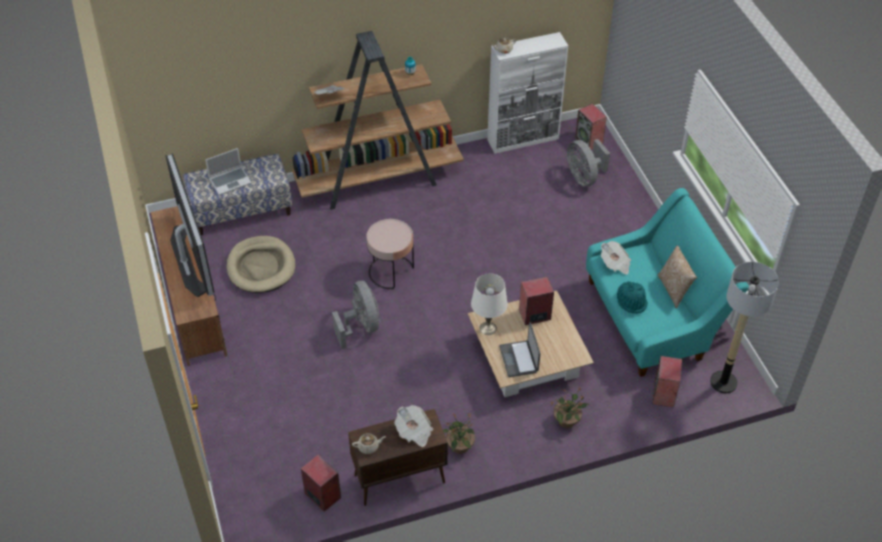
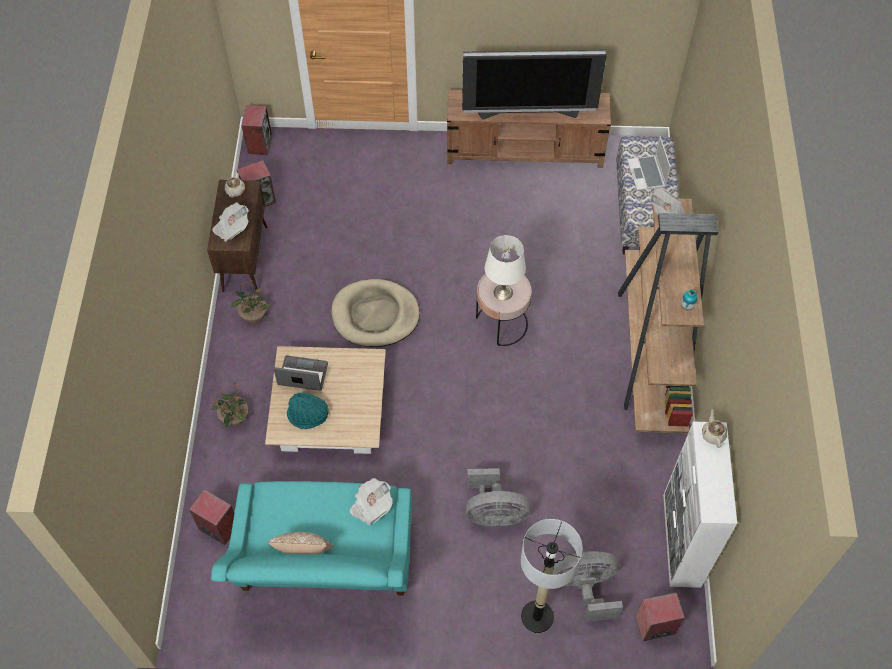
camera: 110 degrees right, 10 degrees up
(261, 267) = (553, 212): beige dog bed -> beige dog bed (375, 315)
(361, 326) = (437, 276): grey fan -> grey fan (494, 513)
(488, 328) = (356, 361): white table lamp -> white table lamp (503, 292)
(534, 315) = (353, 411): speaker -> speaker (259, 144)
(631, 301) = (308, 499): turquoise hat -> turquoise hat (308, 415)
(723, 382) = (202, 599): floor lamp -> floor lamp (537, 617)

